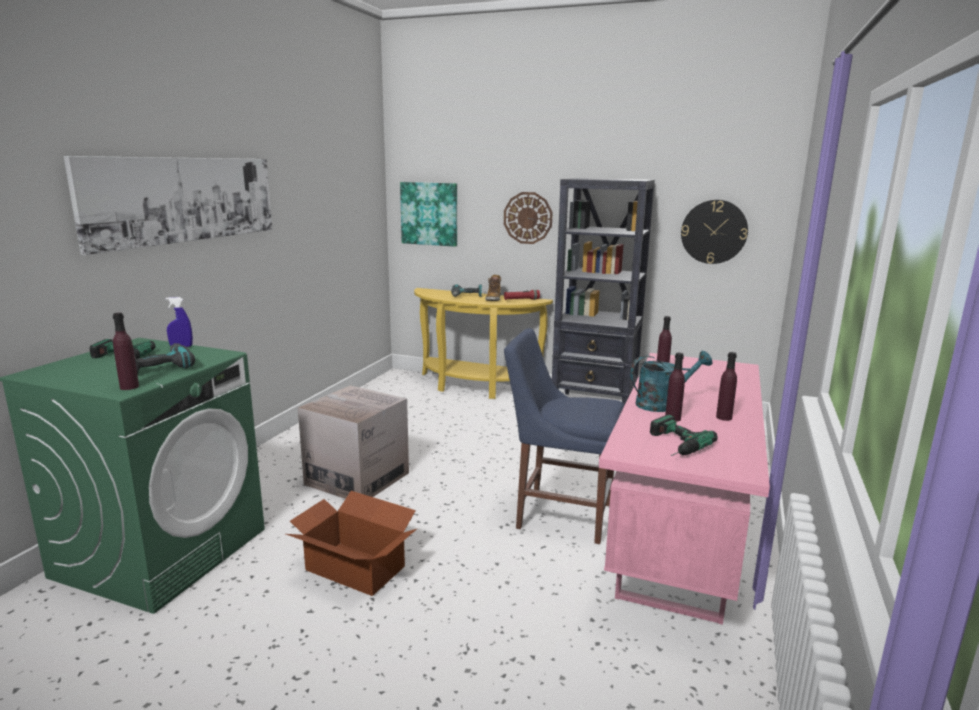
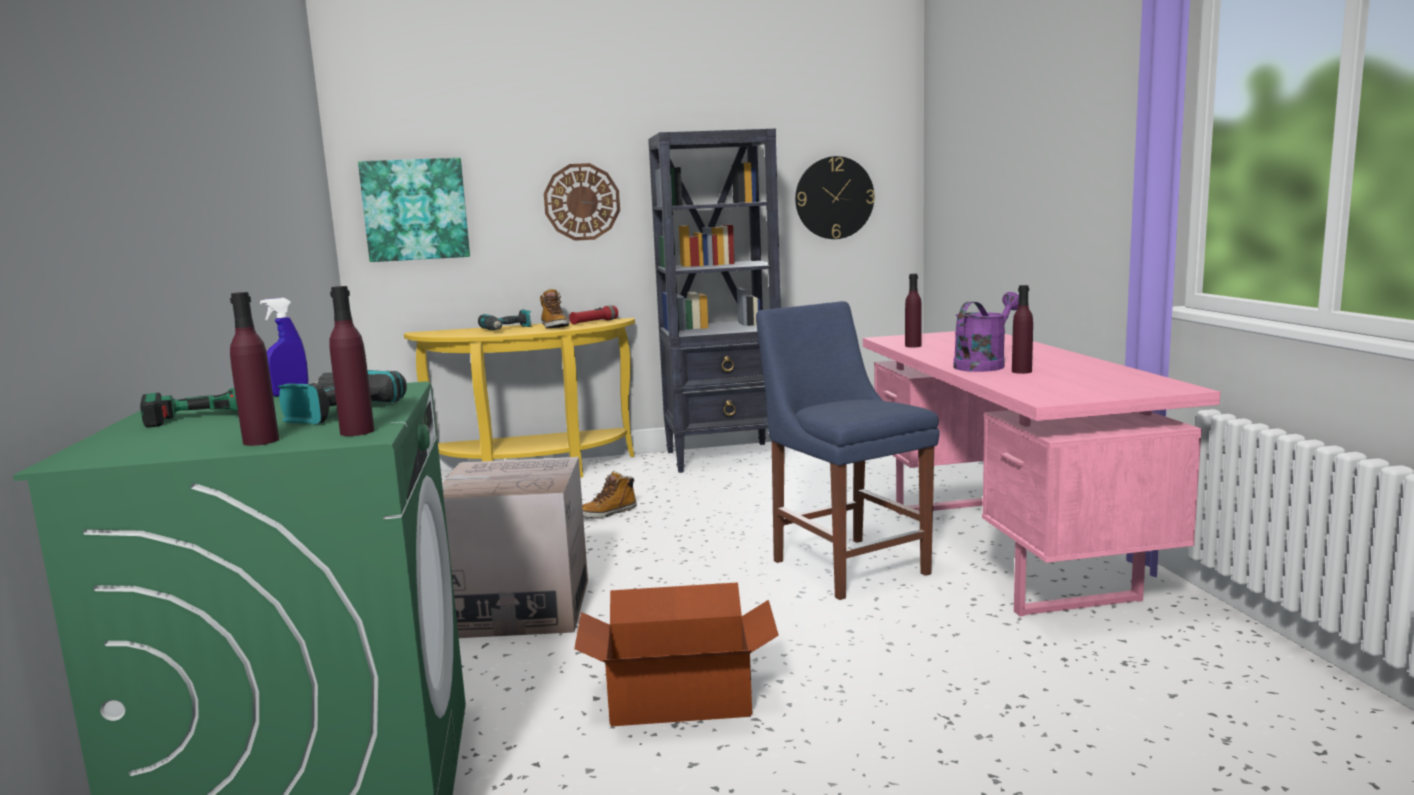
camera: 30 degrees left, 5 degrees down
(185, 199) = (166, 145): picture -> none
(475, 429) = (608, 513): none -> boot
(559, 514) = (846, 564): blue chair -> blue chair turned 75 degrees clockwise
(663, 404) = (984, 365): turquoise watering can -> purple watering can
(672, 444) = (1071, 386): power drill -> none
(724, 417) = (1062, 362): purple bottle -> purple bottle (261, 441)

